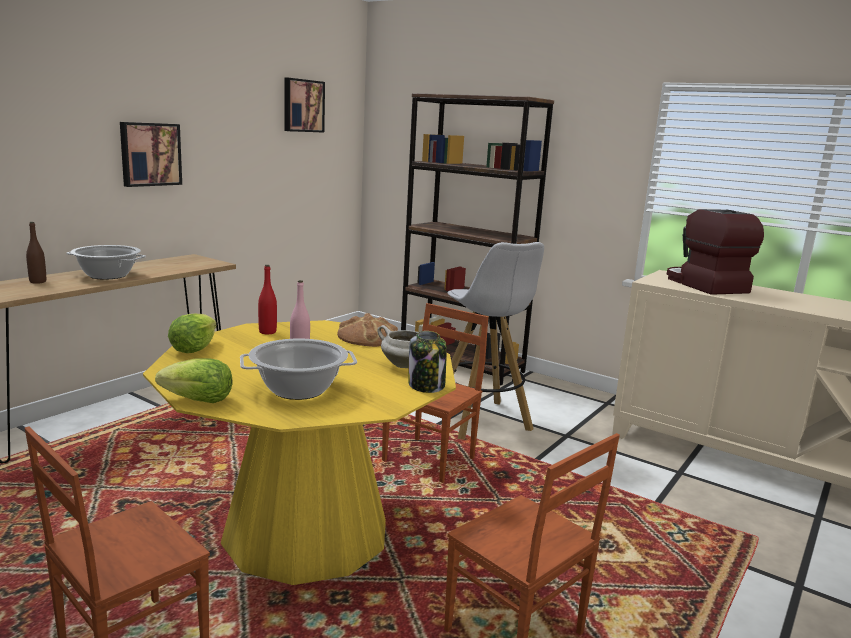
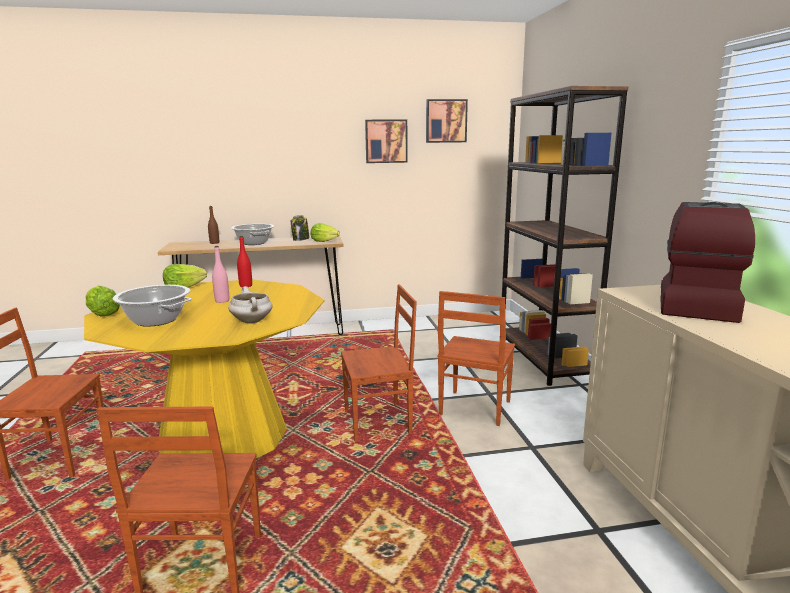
camera: 45 degrees right, 0 degrees up
(150, 154) = (304, 163): picture -> picture (386, 141)
(204, 264) = (324, 241): none -> lettuce
(368, 337) = (290, 299): bread -> none
(426, 385) = (222, 337): jar -> jar (301, 239)
(481, 421) = (473, 408): white stool -> brown chair

